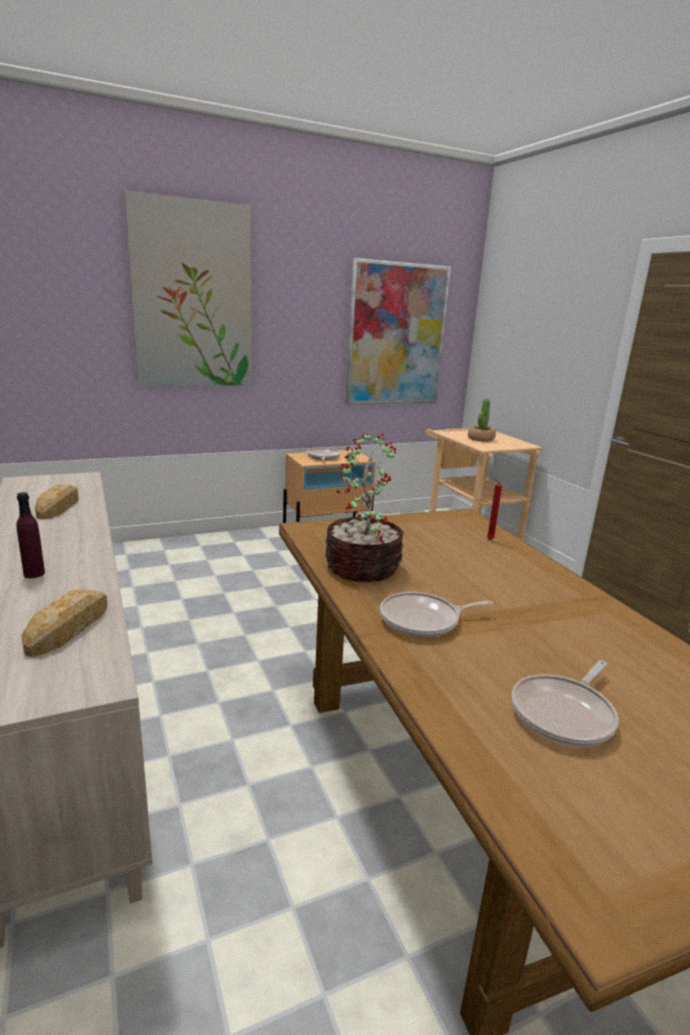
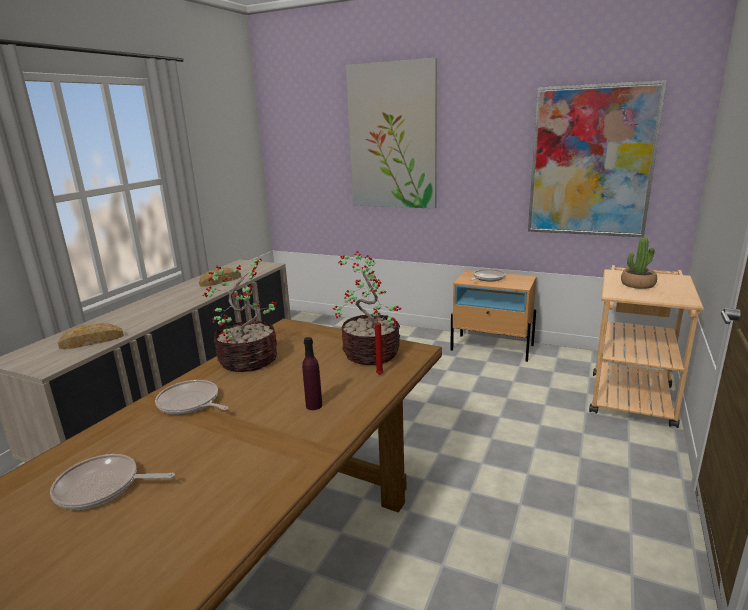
camera: 50 degrees right, 0 degrees up
(34, 574) = (137, 313): purple bottle -> purple bottle (314, 405)
(440, 527) = (369, 353): none -> potted plant

